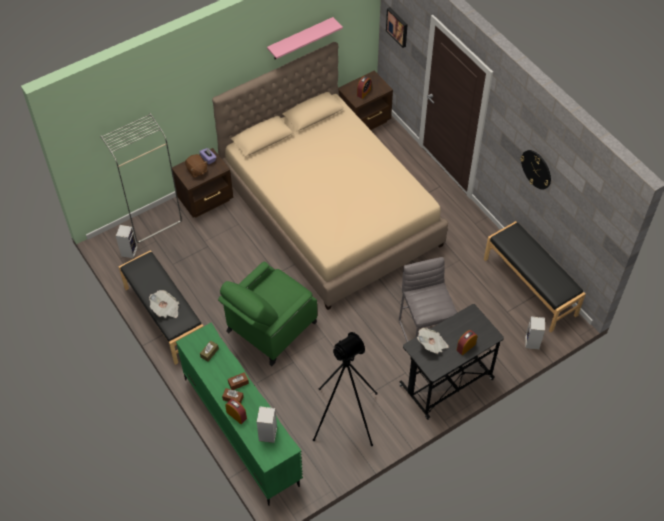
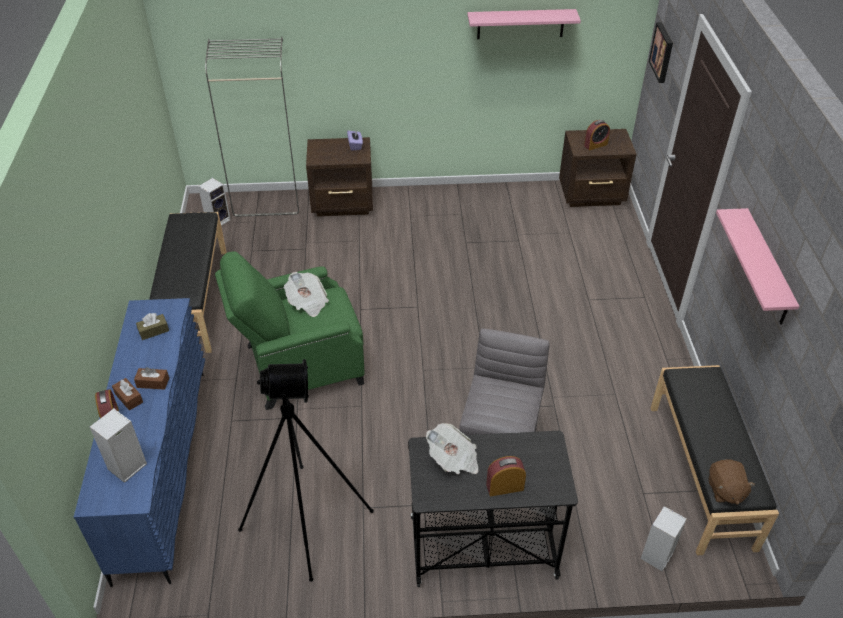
camera: 30 degrees right, 10 degrees down
(165, 309) = (174, 275): newspaper -> newspaper (307, 302)
(197, 171) = (332, 151): brown plush toy -> brown plush toy (725, 490)
(241, 430) = (164, 469): green dresser -> blue dresser
(330, 210) = (479, 269): beige bed -> none
(536, 169) = (766, 269): wall clock -> pink shelf

